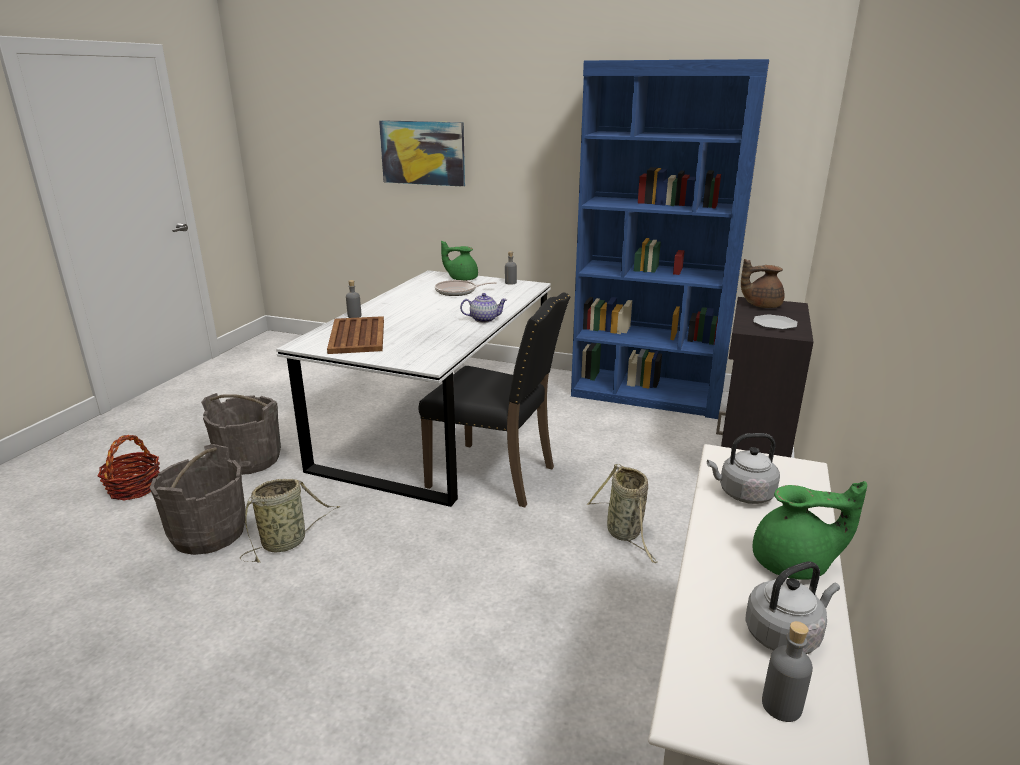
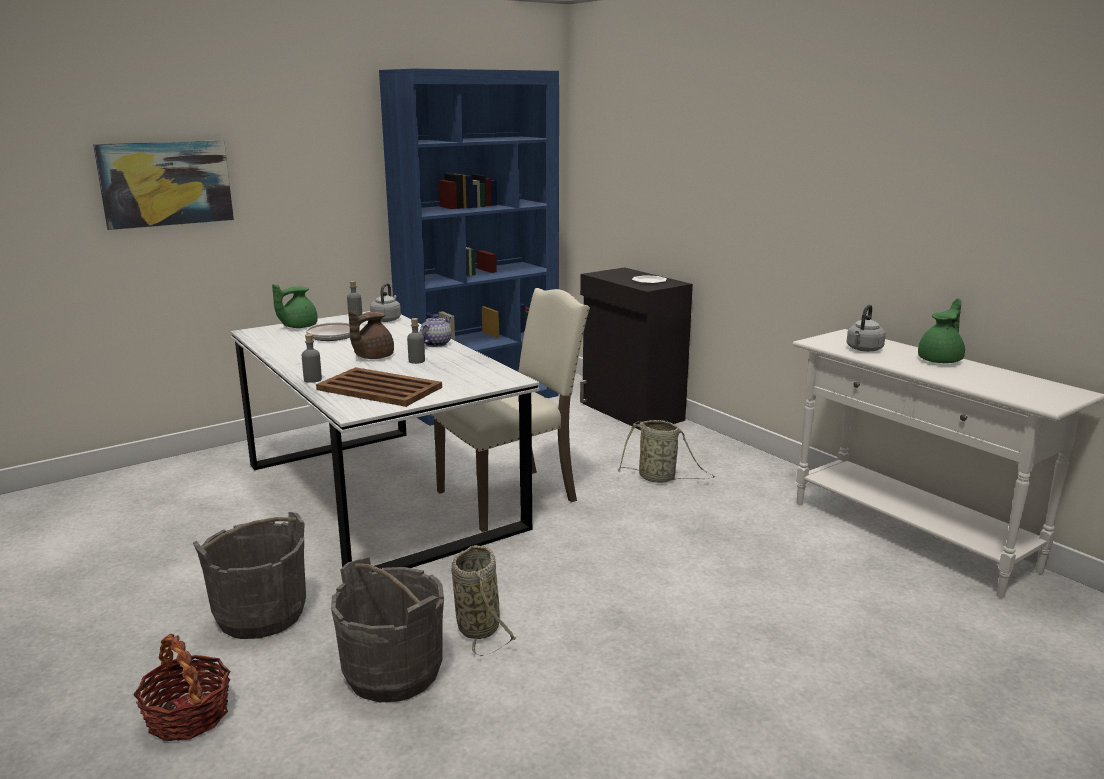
camera: 55 degrees left, 5 degrees down
(495, 476) = (511, 496): black chair -> beige chair
(761, 305) = (609, 274): brown teapot -> brown teapot (372, 357)
(781, 706) = (1047, 390): grey bottle -> grey bottle (416, 361)
(785, 634) = (997, 376): grey kettle -> grey kettle (387, 319)

